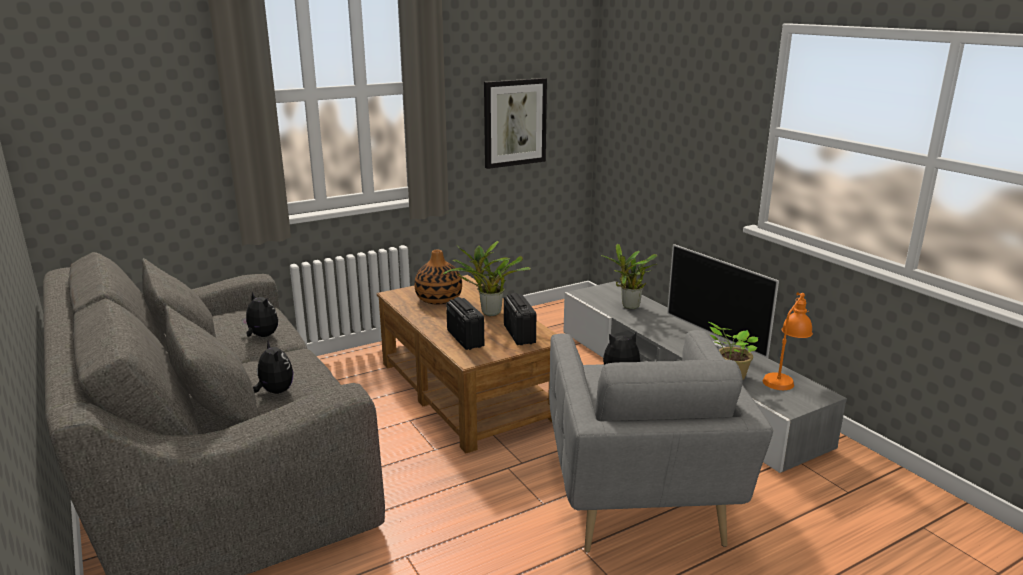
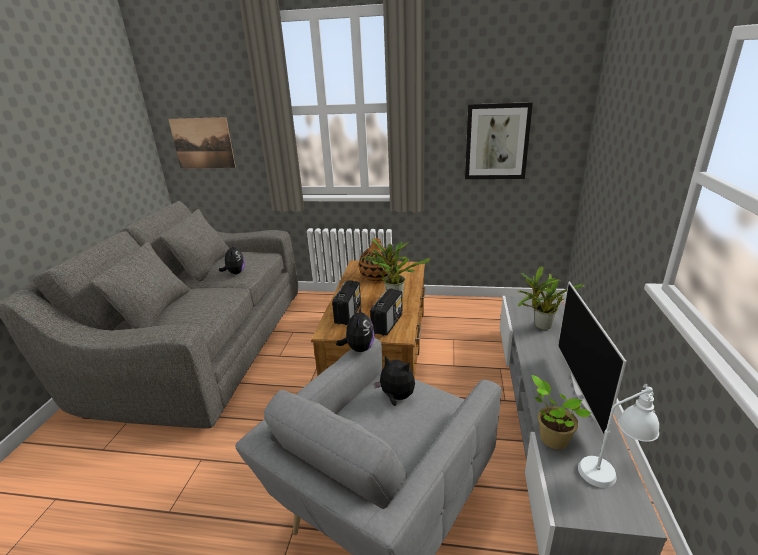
camera: 40 degrees right, 5 degrees up
(109, 155) = (202, 143): none -> picture
(275, 392) = (180, 314): plush toy -> plush toy (359, 348)
(783, 378) = (611, 469): orange table lamp -> white table lamp

